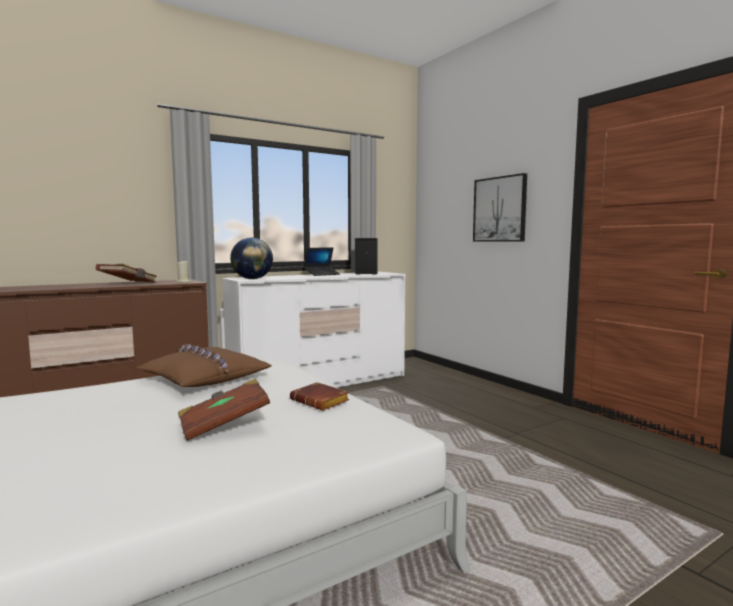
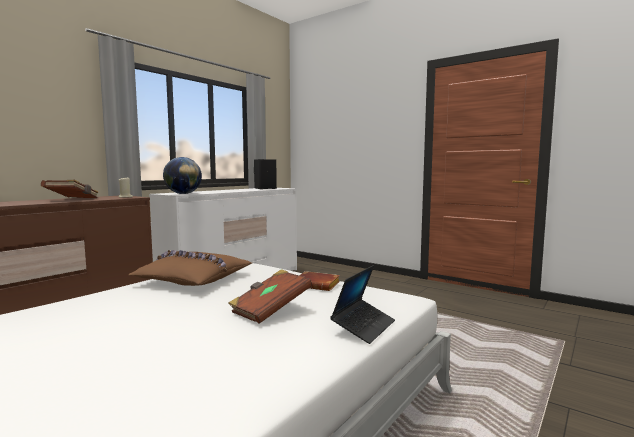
camera: 20 degrees left, 0 degrees up
(322, 274) = (232, 190): laptop -> laptop (364, 327)
(500, 209) = (366, 138): picture -> none

